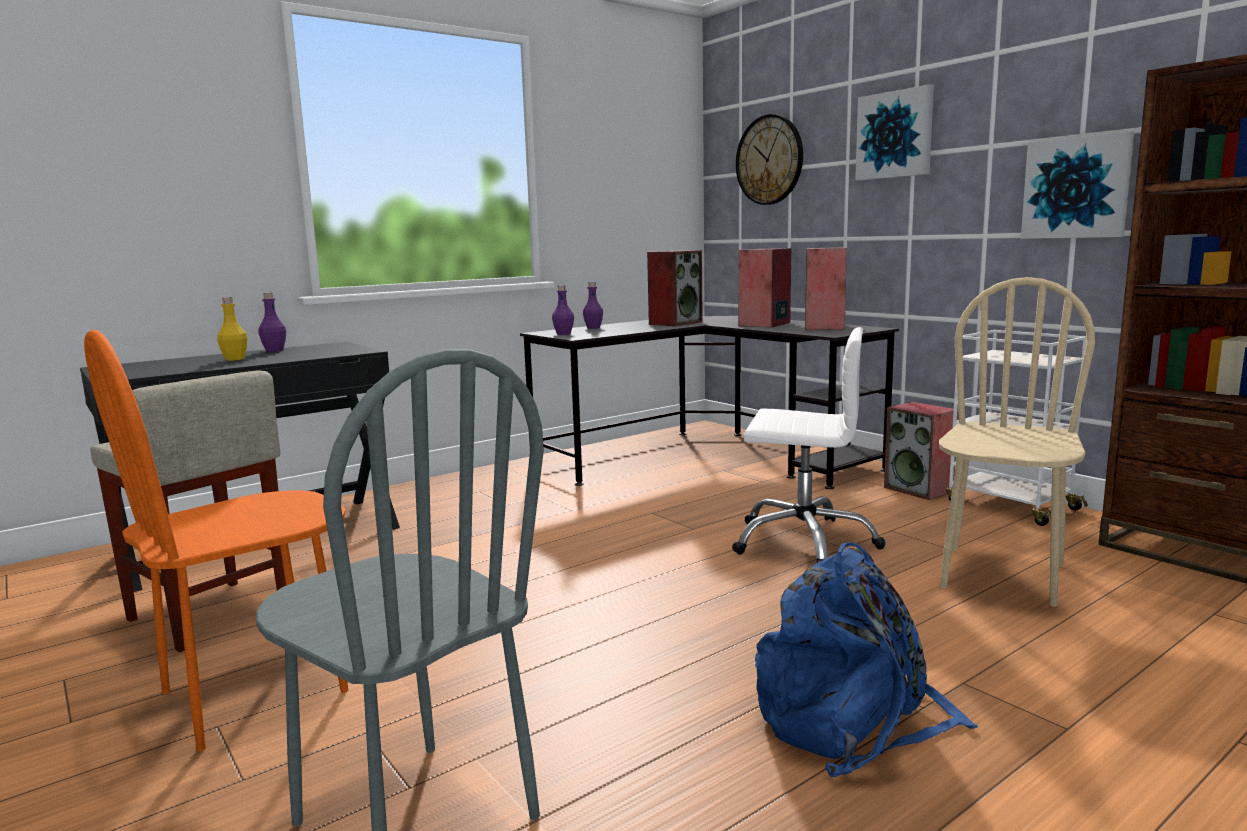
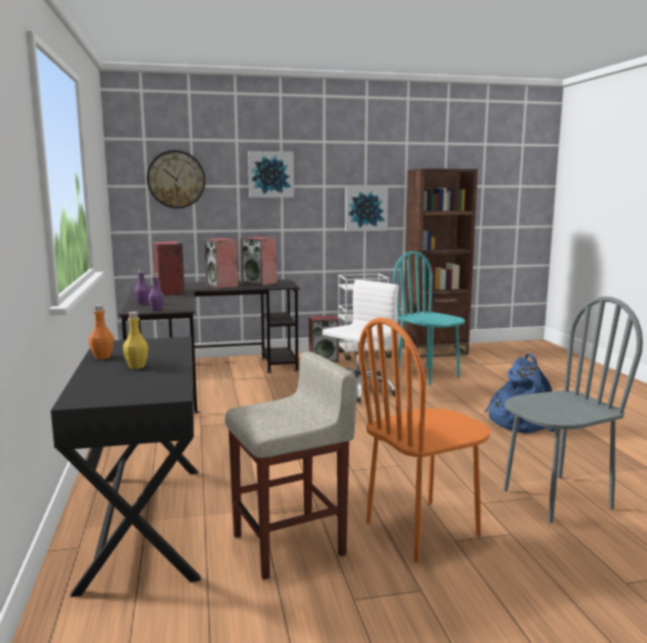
camera: 65 degrees left, 0 degrees up
(255, 692) = (422, 529): orange chair -> orange chair turned 75 degrees clockwise
(274, 350) = (102, 357): purple bottle -> orange bottle
(1001, 575) = (428, 375): beige chair -> turquoise chair

